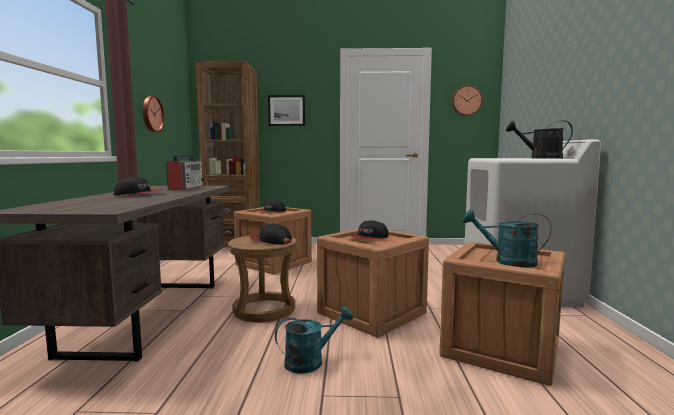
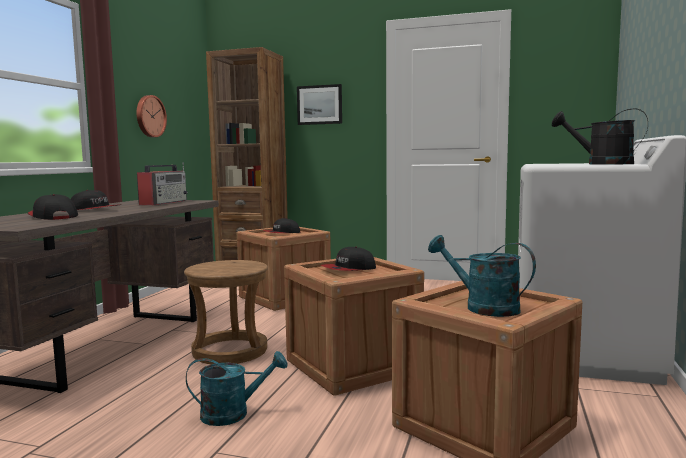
camera: 15 degrees right, 0 degrees up
(270, 240) = (234, 267): cap -> cap (52, 217)
(466, 100) = (563, 80): wall clock -> none

